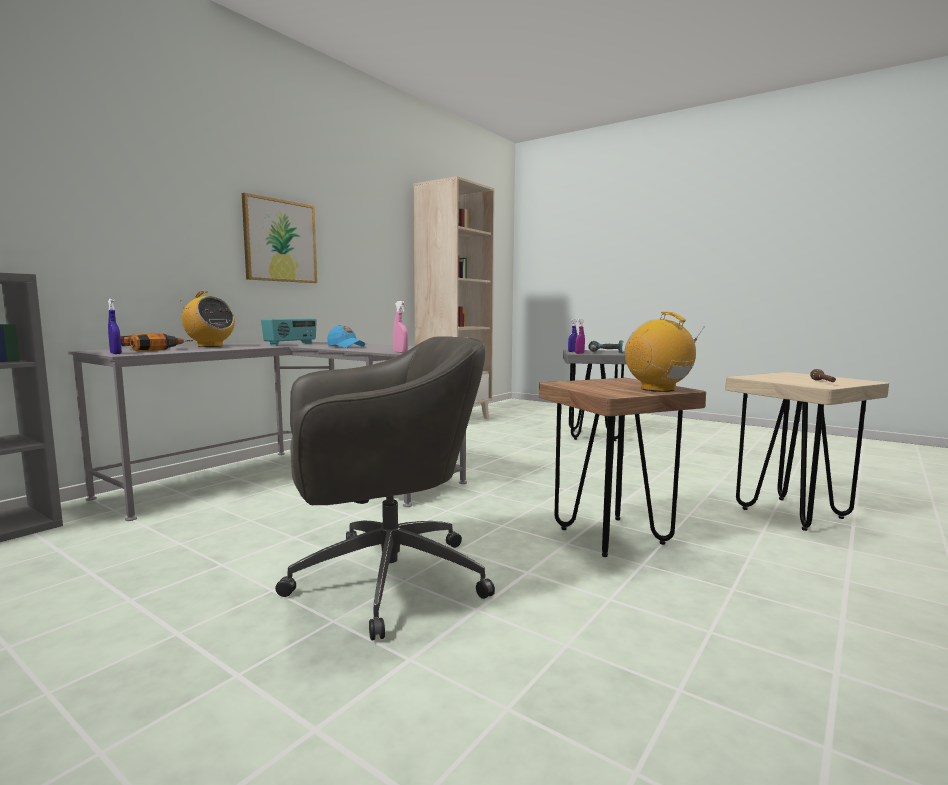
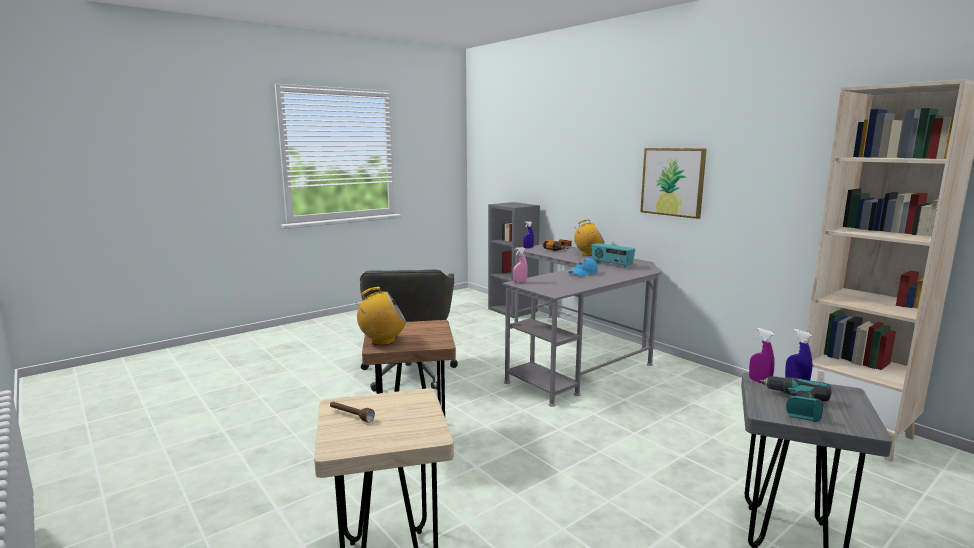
camera: 105 degrees right, 5 degrees up
(209, 346) = (588, 254): radio -> radio turned 135 degrees counterclockwise

